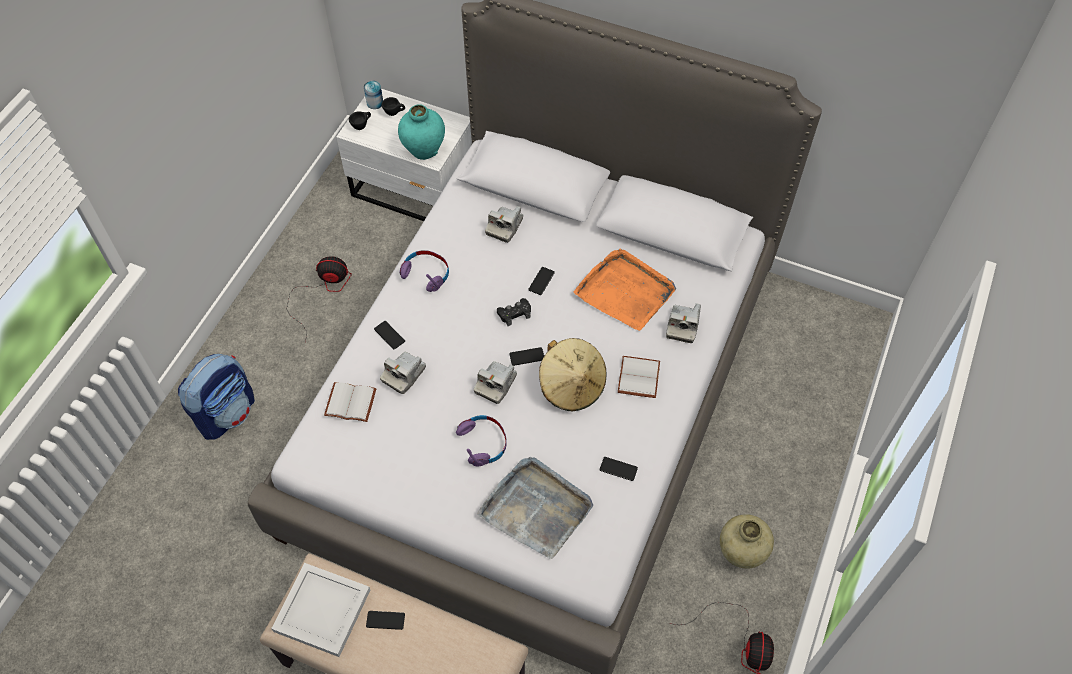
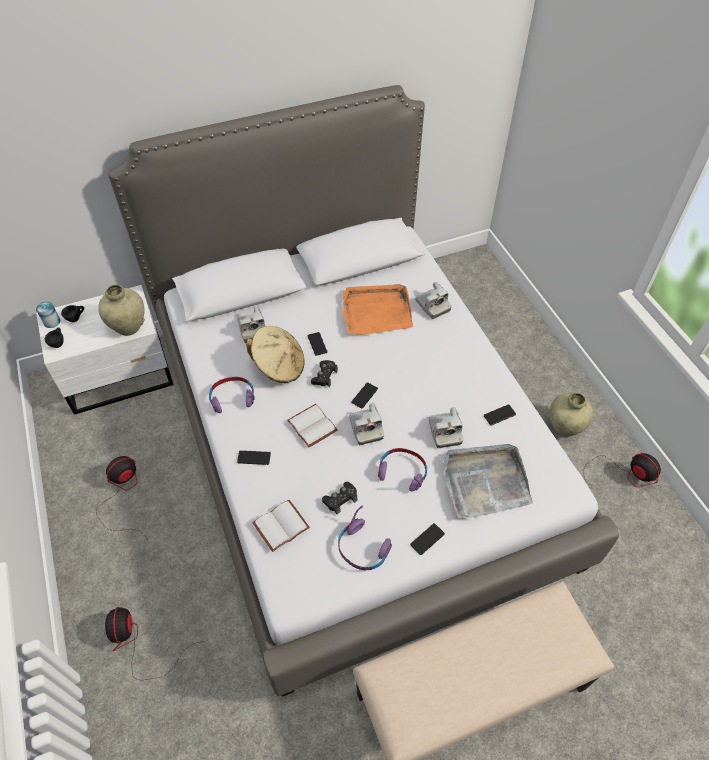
camera: 45 degrees left, 5 degrees down
(227, 413) = (138, 643): backpack -> fan
(320, 611) = (417, 697): white tray -> none
(385, 620) = (467, 655): phone -> phone (427, 539)
(386, 471) = (363, 549): none -> purple headphones
(404, 375) = (297, 474): camera -> camera (444, 432)
(412, 421) = (340, 499): none -> black game controller
(424, 150) = (128, 327): turquoise vase -> beige vase
(572, 385) = (413, 390): beige hat -> beige hat (279, 366)
(640, 378) = (446, 353): white book -> white book (313, 426)

